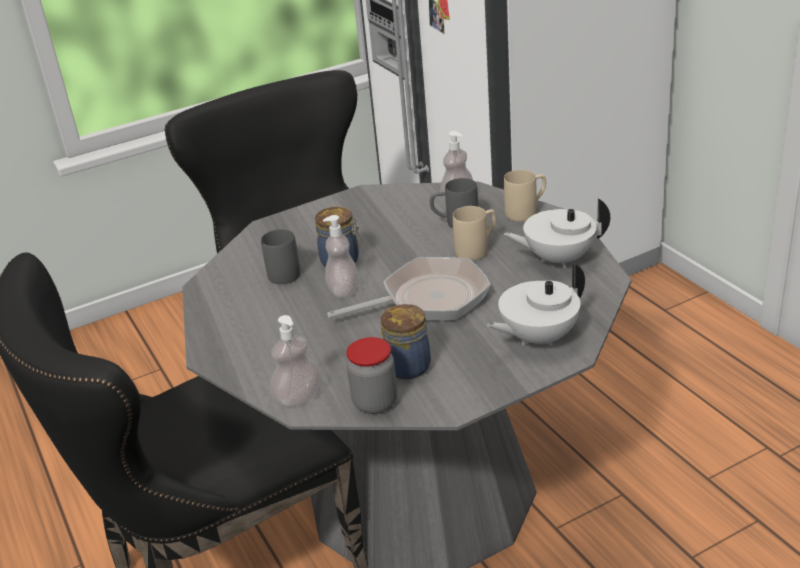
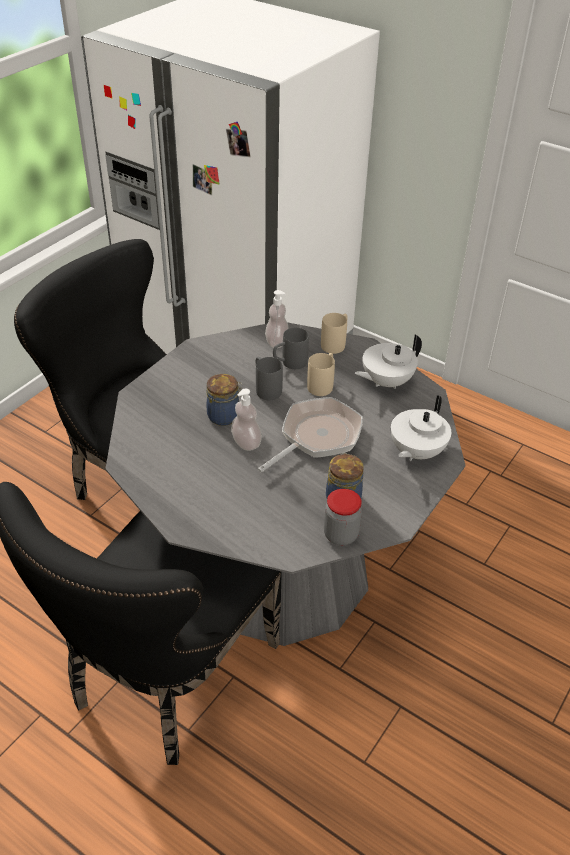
camera: 30 degrees left, 10 degrees up
(284, 271) = (184, 435): grey mug -> grey mug (265, 388)
(298, 398) = (281, 546): soap dispenser -> none

